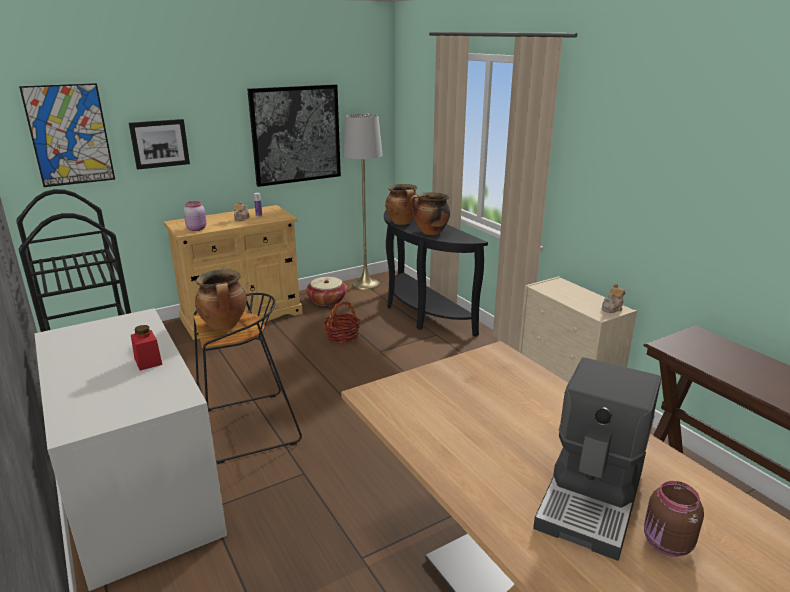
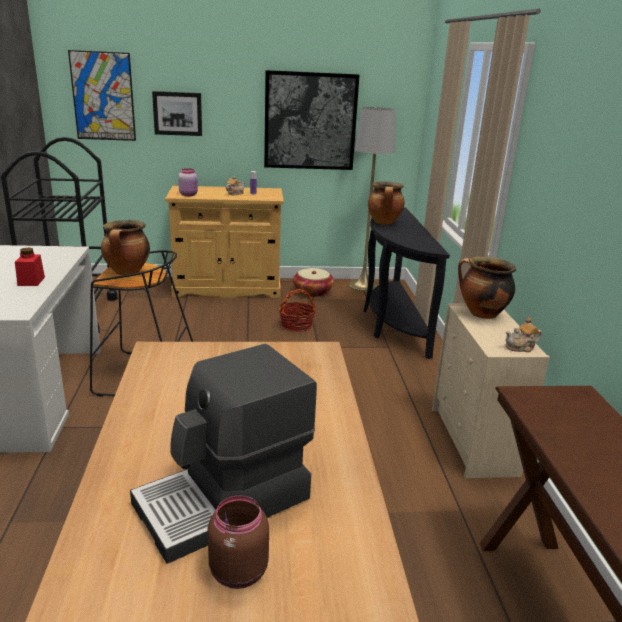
camera: 25 degrees right, 0 degrees up
(430, 233) = (399, 236): cooking pot -> cooking pot (481, 314)

